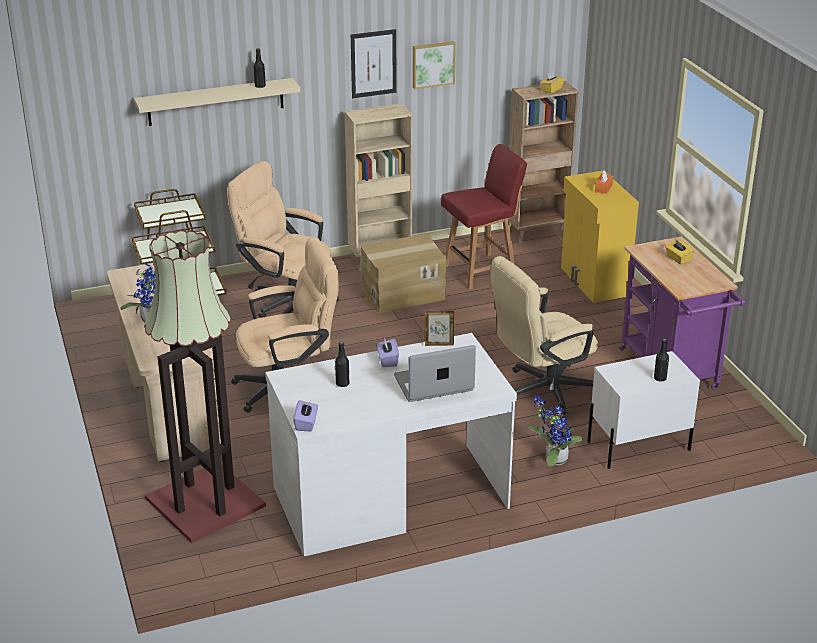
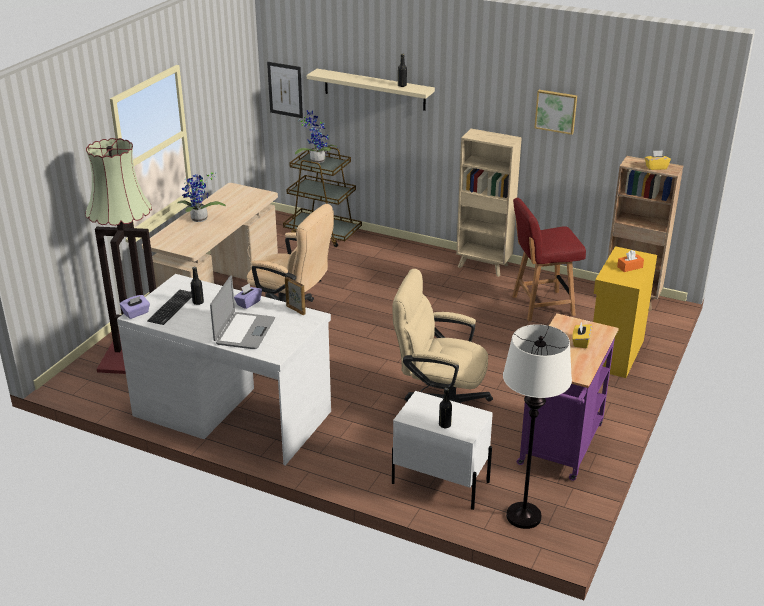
camera: 45 degrees right, 0 degrees up
(286, 301) = (380, 263): beige office chair -> none
(328, 401) = (171, 307): none -> keyboard
(373, 63) = (503, 95): picture -> picture (285, 89)
(403, 293) = (460, 294): cardboard box -> none
(434, 384) = (244, 331): laptop -> laptop turned 75 degrees clockwise
(481, 271) = (541, 306): red chair -> red chair turned 150 degrees clockwise
(553, 459) = (367, 454): potted plant -> potted plant (316, 160)
(728, 433) = (523, 516): none -> white floor lamp

